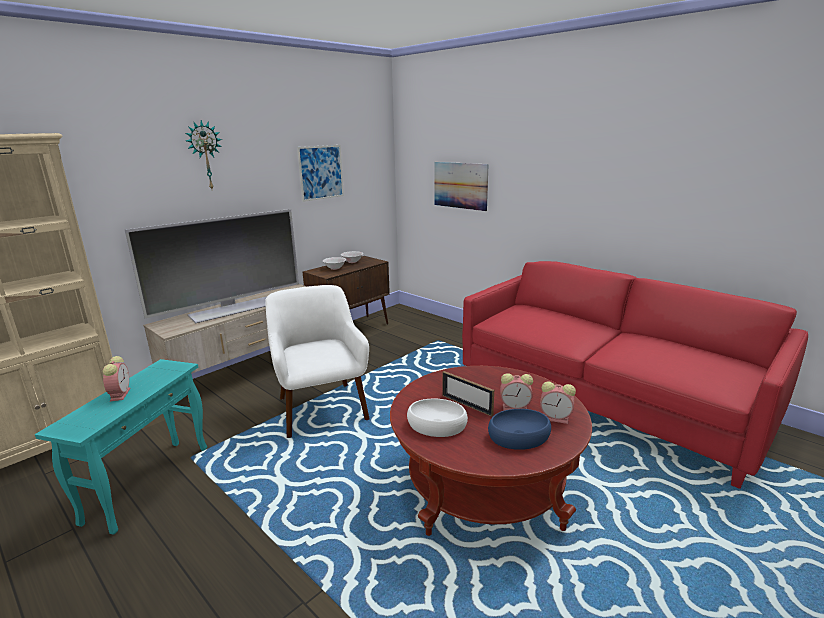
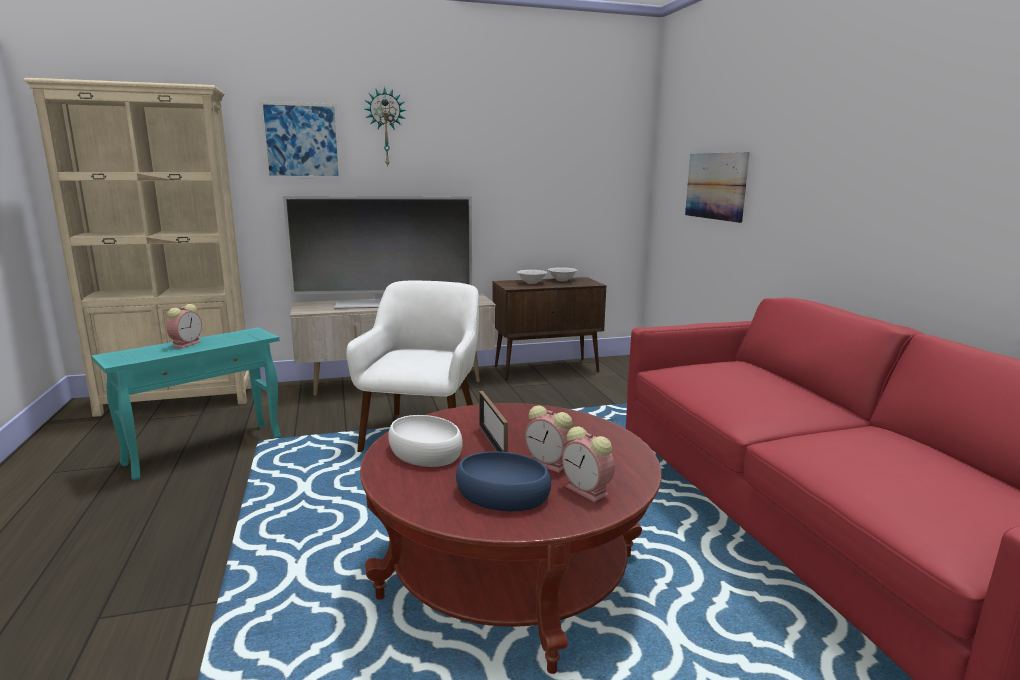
camera: 30 degrees right, 5 degrees down
(321, 172) = (534, 161): picture -> picture (301, 141)

